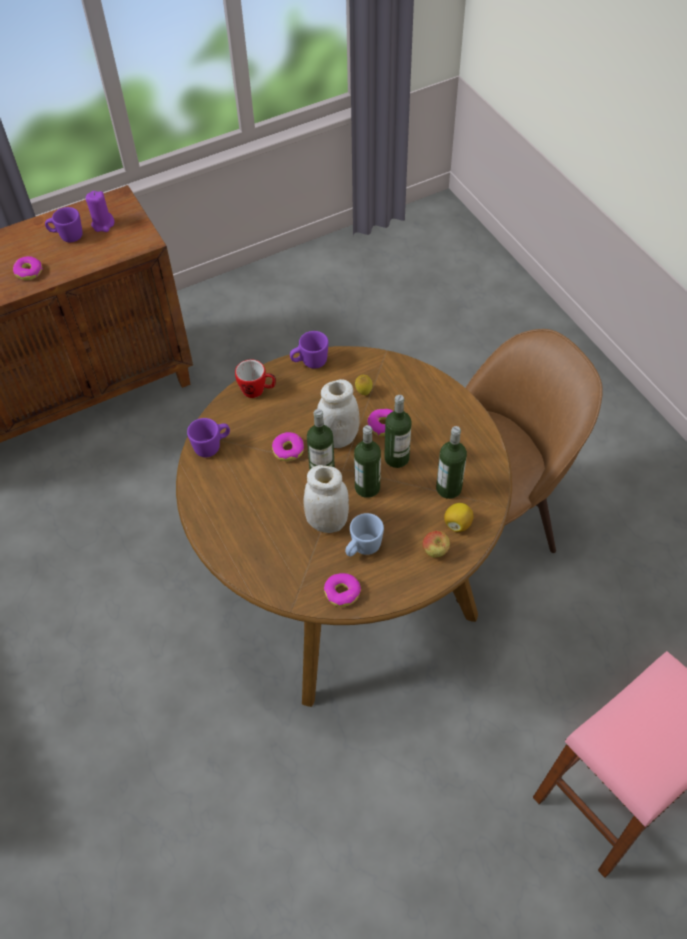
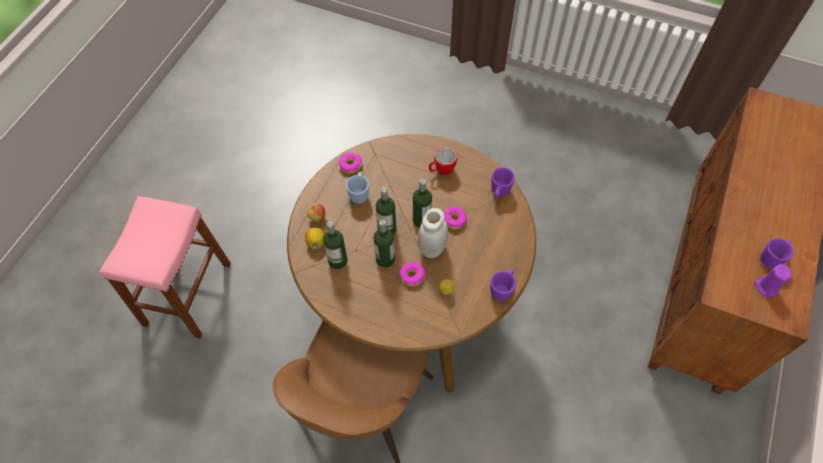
camera: 140 degrees right, 5 degrees up
(29, 272) = (750, 213): donut -> none
(257, 390) = (513, 245): mug -> mug (441, 170)
(327, 522) = (391, 194): white jar -> none

